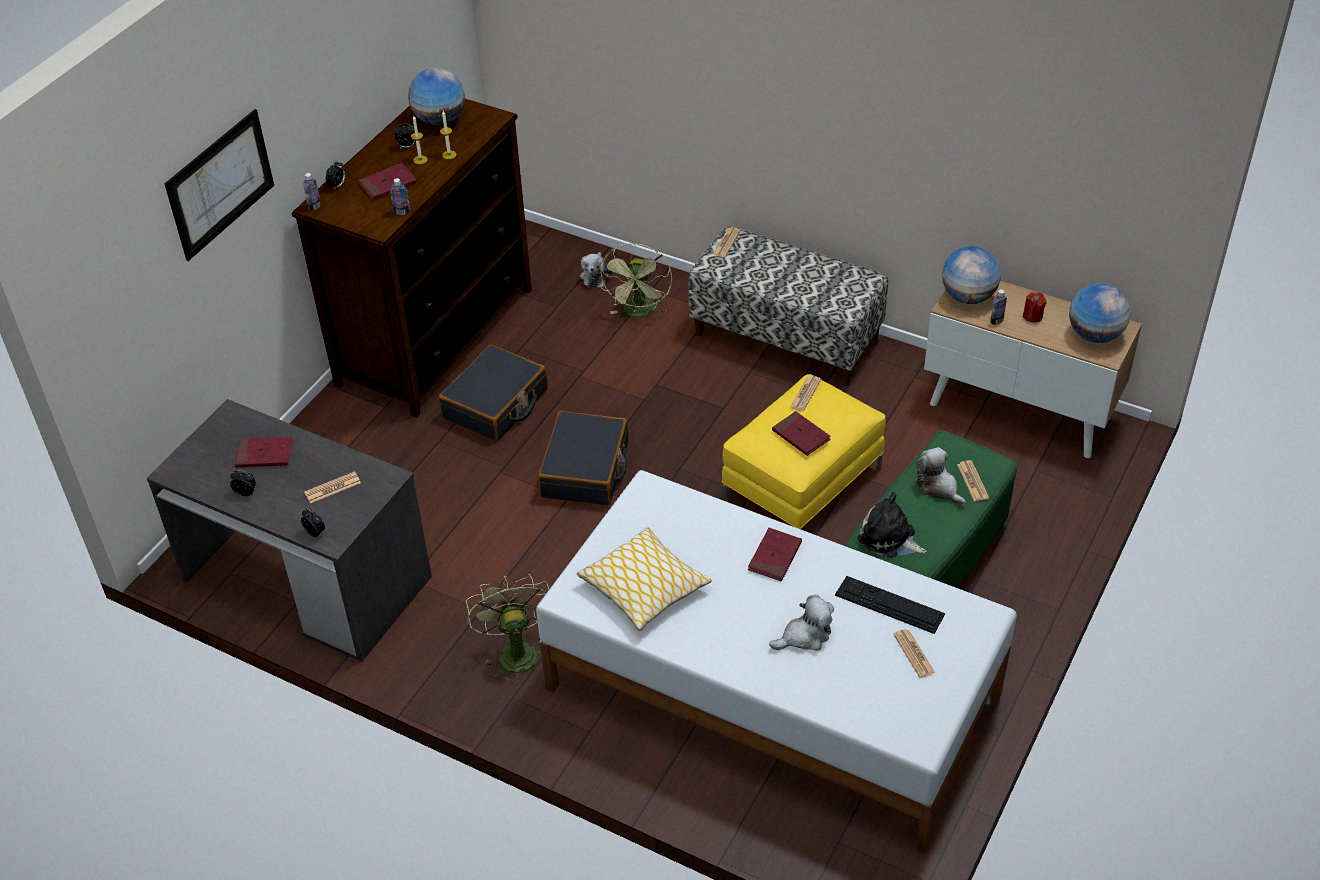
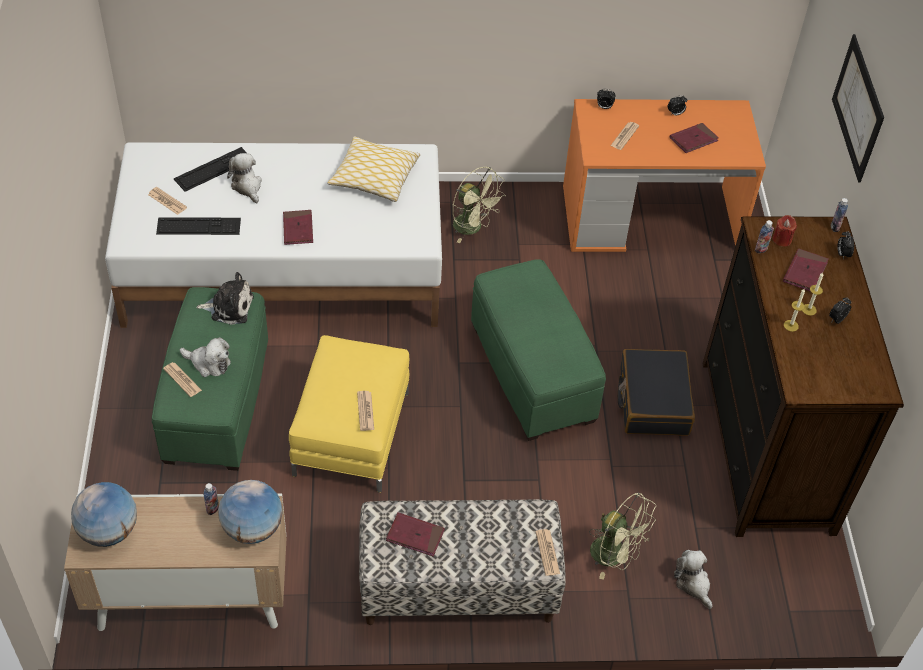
camera: 145 degrees right, 5 degrees up
(306, 579) = (650, 217): grey desk -> orange desk
(439, 120) = (845, 364): globe -> none
(585, 470) = (532, 374): black suitcase -> green ottoman
(639, 313) = (615, 555): green fan -> green fan turned 150 degrees clockwise
(801, 436) = (346, 369): red book -> red book (415, 536)
(805, 636) = (247, 186): plush toy -> plush toy turned 120 degrees clockwise
(835, 677) = (213, 169): none -> keyboard
(1032, 316) = (179, 530): red candle -> red candle (782, 239)

